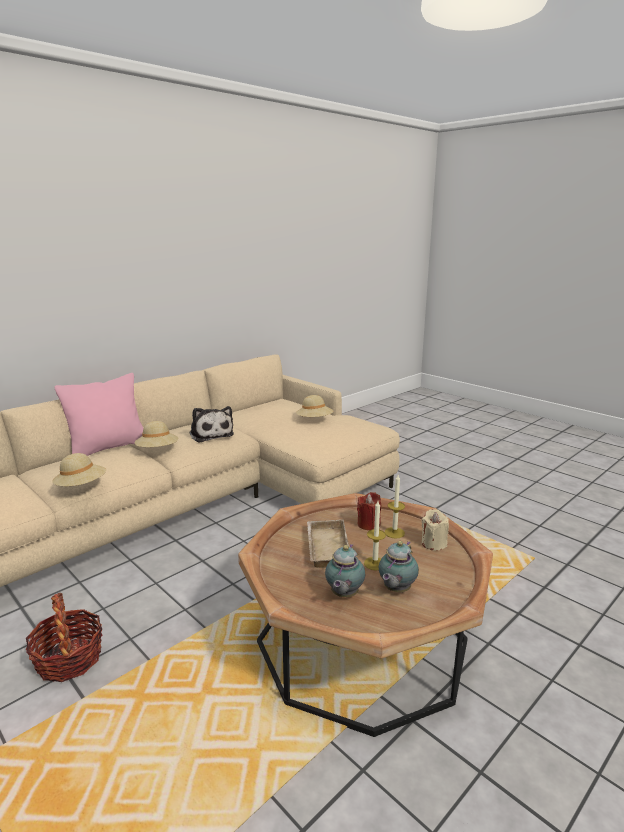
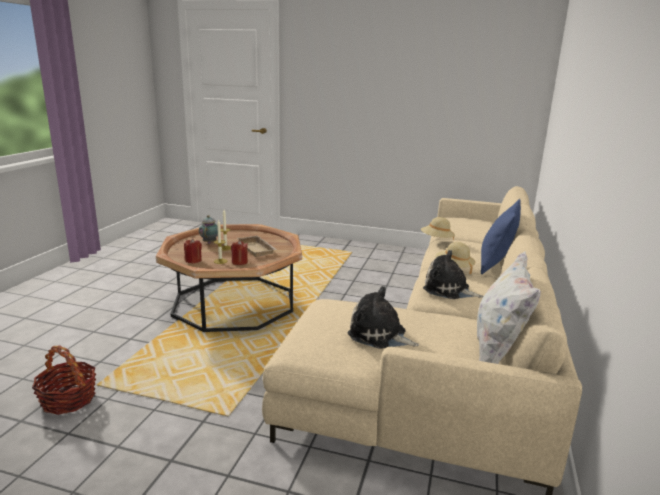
camera: 150 degrees right, 0 degrees up
(69, 659) = (368, 271): basket -> basket (68, 399)
(108, 448) = (495, 265): pink pillow -> blue pillow
(260, 406) = (498, 355): none -> white pillow
(314, 420) = (379, 335): beige hat -> plush toy
(343, 595) = (234, 237): teapot -> none
(433, 543) = (193, 260): beige candle -> red candle

